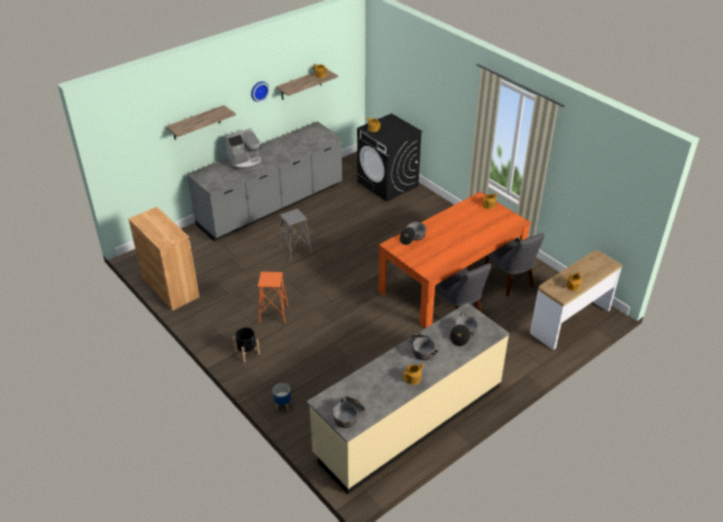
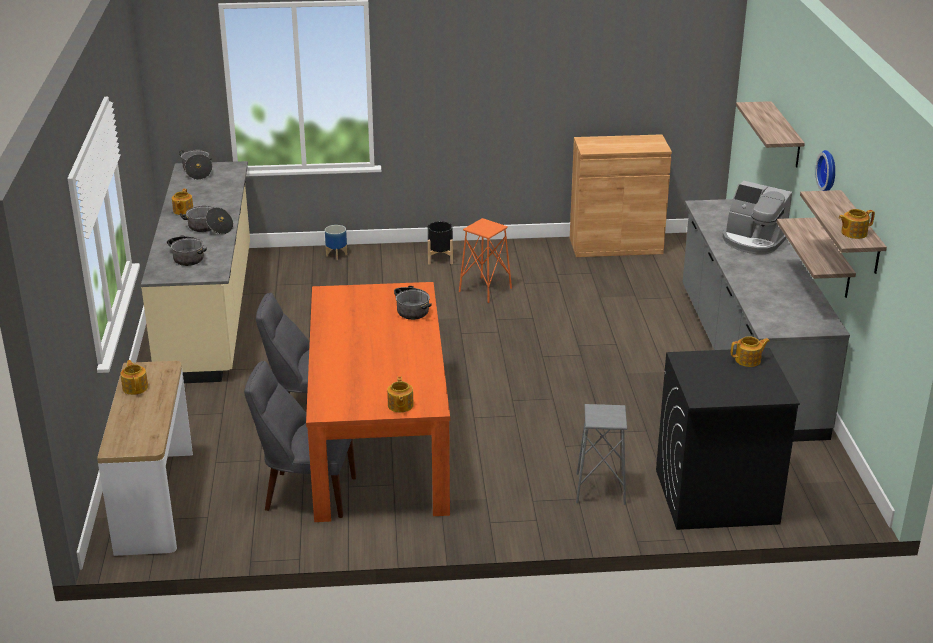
camera: 125 degrees right, 10 degrees down
(245, 162) = (753, 241): coffee machine -> coffee machine turned 60 degrees counterclockwise
(280, 118) = (832, 259): none -> shelf
(295, 251) = (601, 342): grey stool -> grey stool (600, 489)

